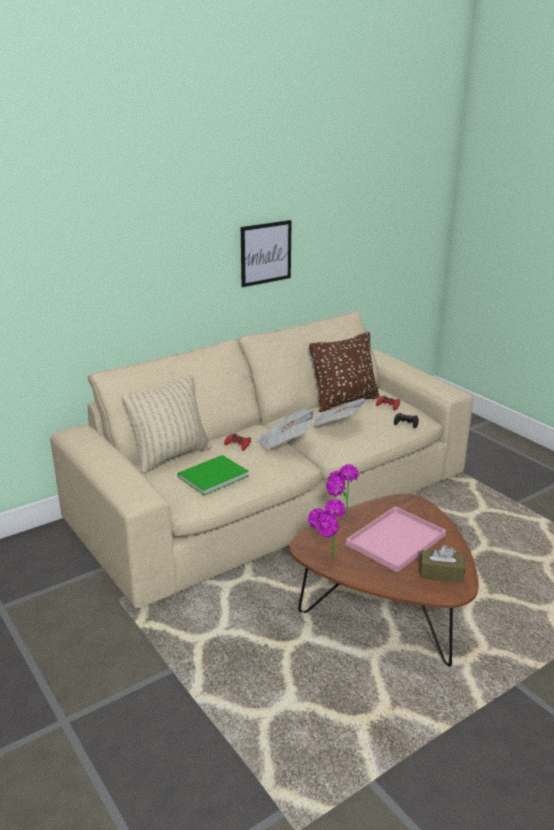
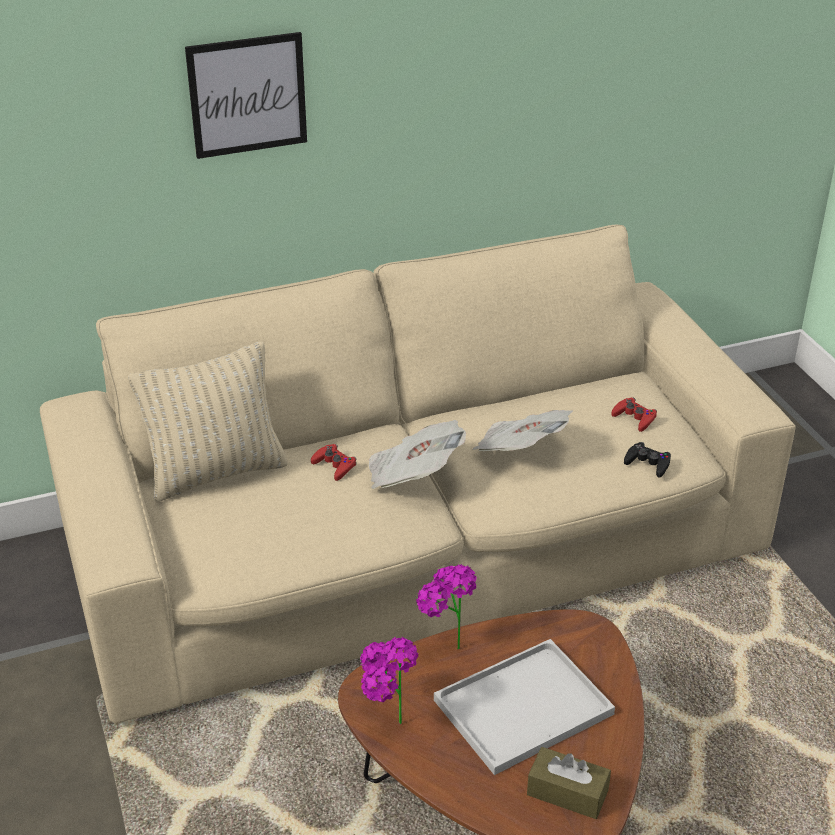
camera: 15 degrees right, 10 degrees up
(210, 476) = (260, 527): green book -> none
(265, 253) = (446, 115): picture -> picture (247, 95)
(344, 401) = (560, 396): brown pillow -> none
(396, 538) = (525, 705): pink tray -> white tray

